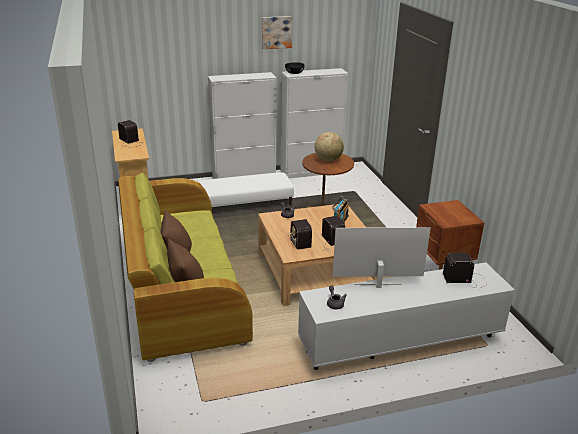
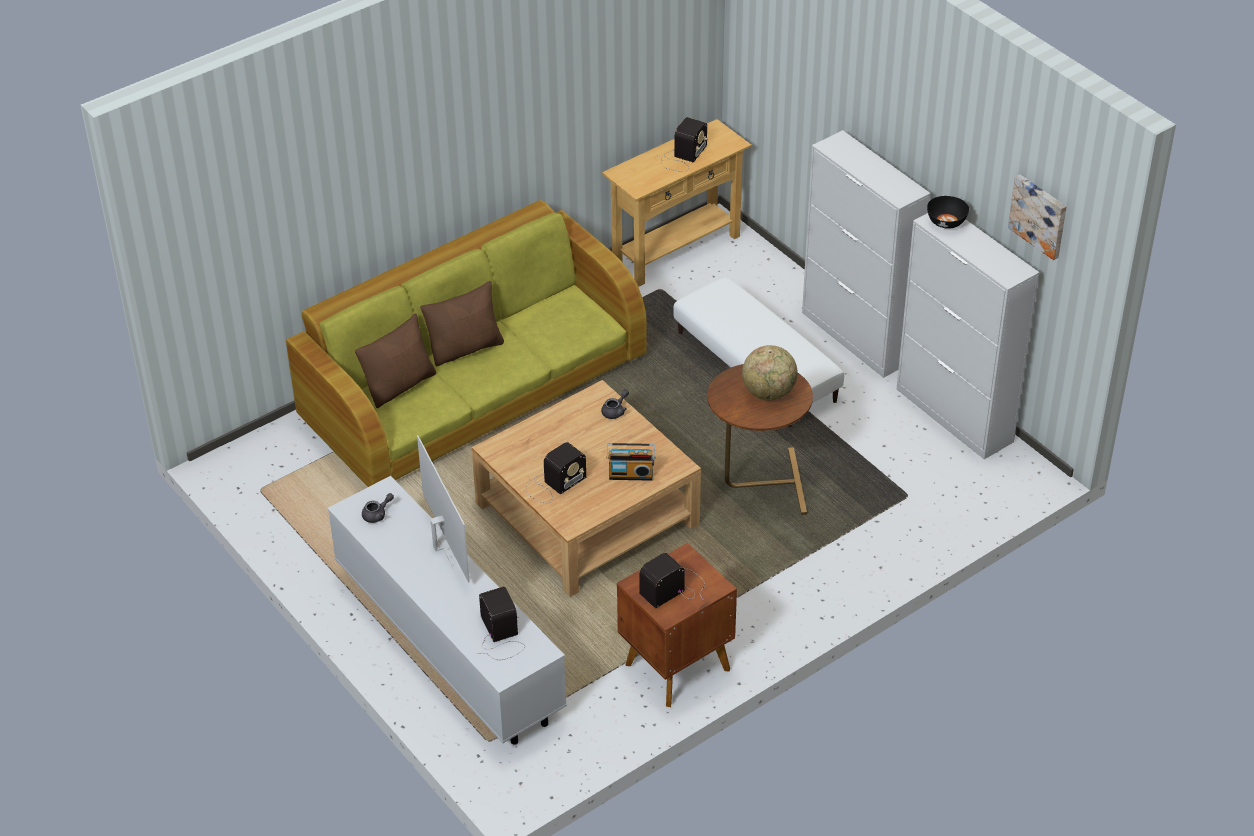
camera: 70 degrees right, 15 degrees up
(276, 32) = (951, 131): picture -> picture (1039, 215)
(299, 239) = (547, 445): radio -> radio (674, 587)

